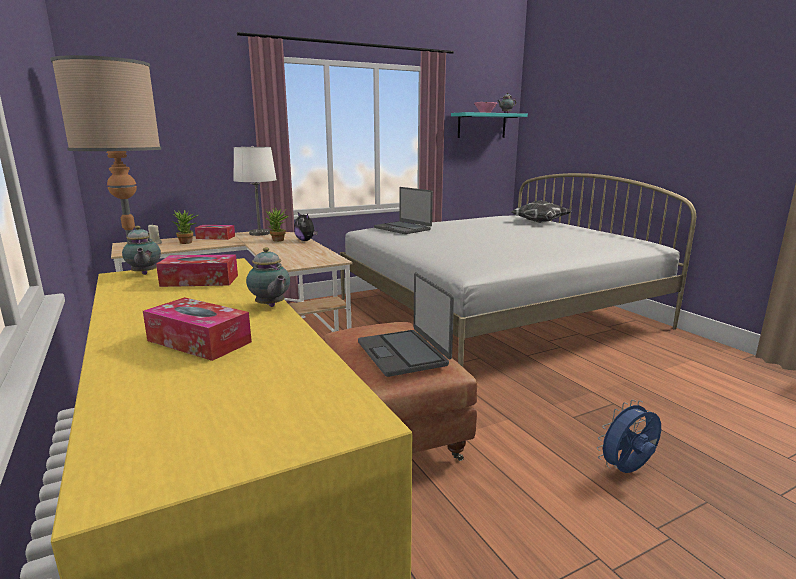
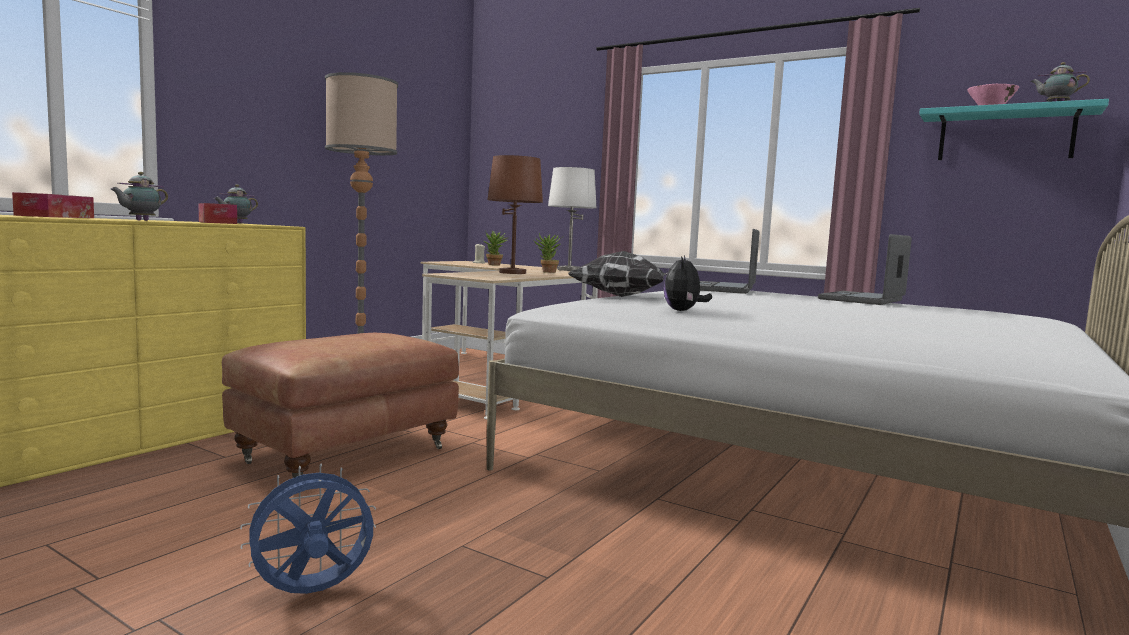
camera: 60 degrees right, 10 degrees down
(215, 237) = (528, 267): tissue box -> none
(282, 249) = (513, 273): none -> brown table lamp
(306, 240) = (564, 274): plush toy -> plush toy (683, 311)
(403, 353) = (322, 342): laptop -> laptop (863, 300)
(539, 222) = (998, 319): pillow -> pillow (623, 297)
(627, 471) = (312, 593): blue fan -> blue fan turned 60 degrees counterclockwise

